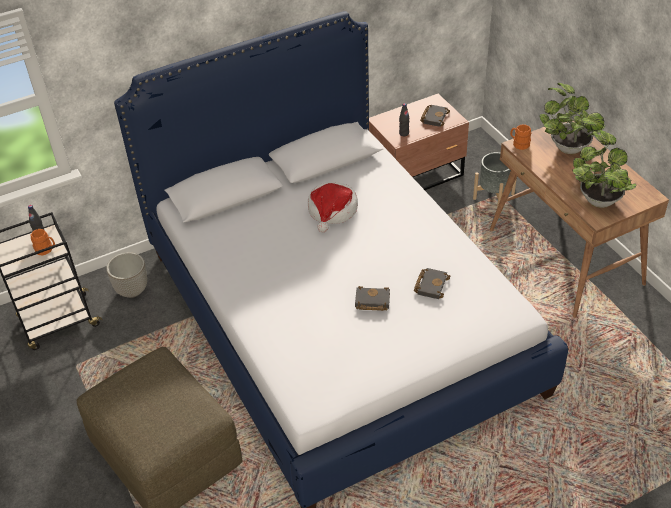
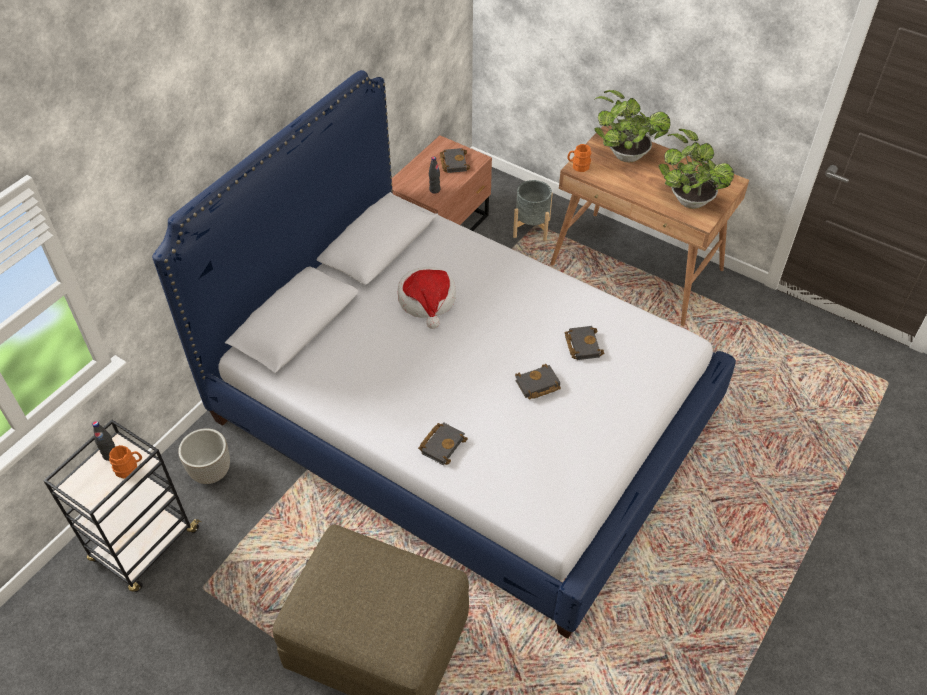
camera: 30 degrees left, 5 degrees up
(268, 316) = (442, 444): none -> black book

